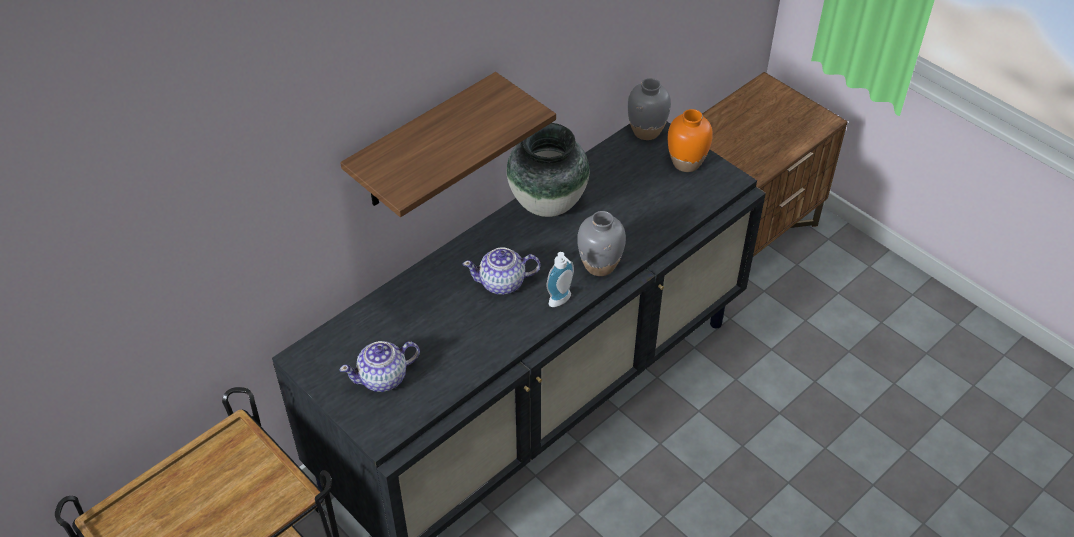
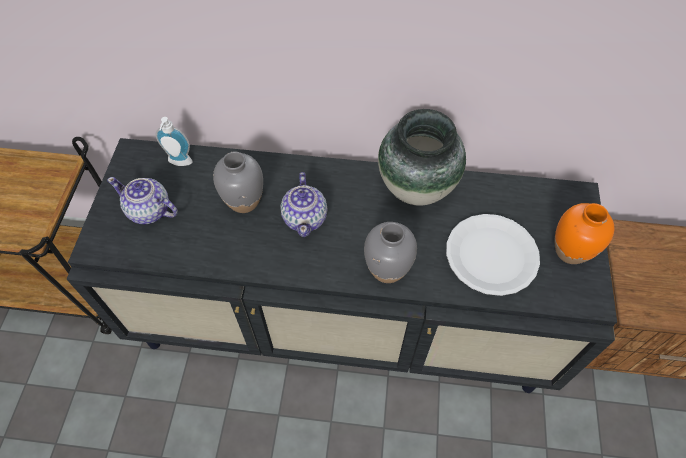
camera: 50 degrees right, 10 degrees up
(423, 144) = (296, 50): shelf -> none
(503, 283) = (305, 218): teapot -> teapot turned 135 degrees counterclockwise
(562, 301) = (323, 270): soap dispenser -> soap dispenser (179, 163)
(646, 131) = (570, 197): grey vase -> grey vase (244, 202)
(647, 203) = (492, 255): none -> white plate

